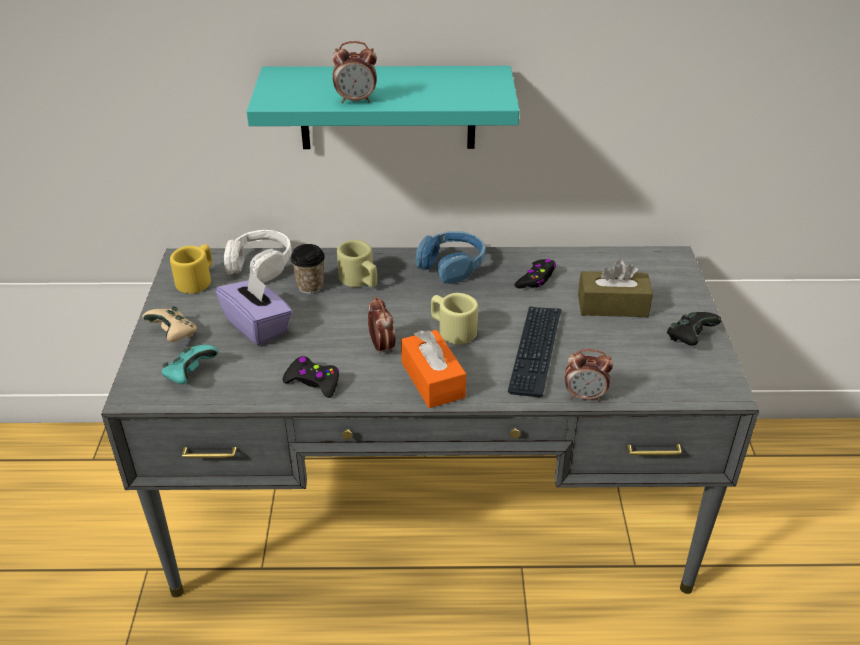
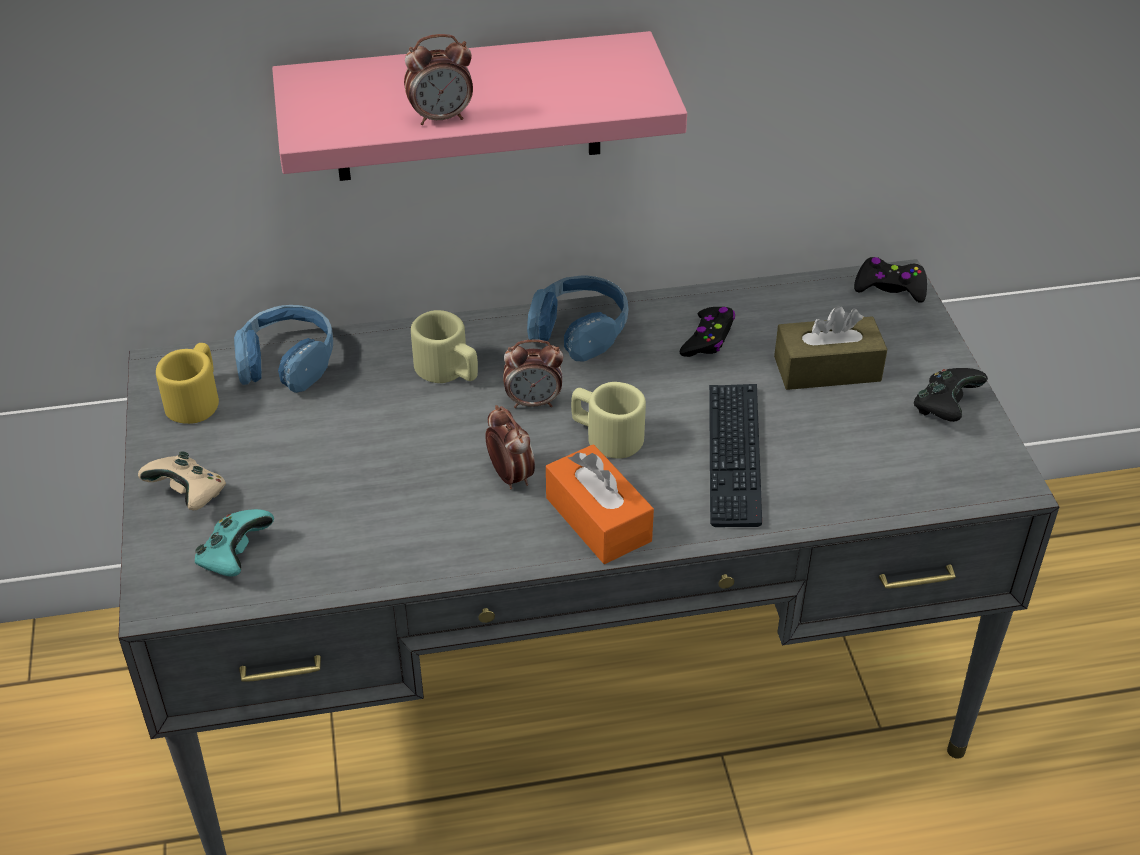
camera: 10 degrees left, 5 degrees up
(258, 326) = (314, 464): purple tissue box -> none
(260, 264) = (287, 361): white headphones -> blue headphones
(310, 286) = (375, 390): cup -> none
(313, 382) = (424, 545): black game controller -> black game controller (890, 287)
(387, 107) = (467, 108): turquoise shelf -> pink shelf
(585, 396) = (819, 516): alarm clock -> alarm clock (533, 402)

